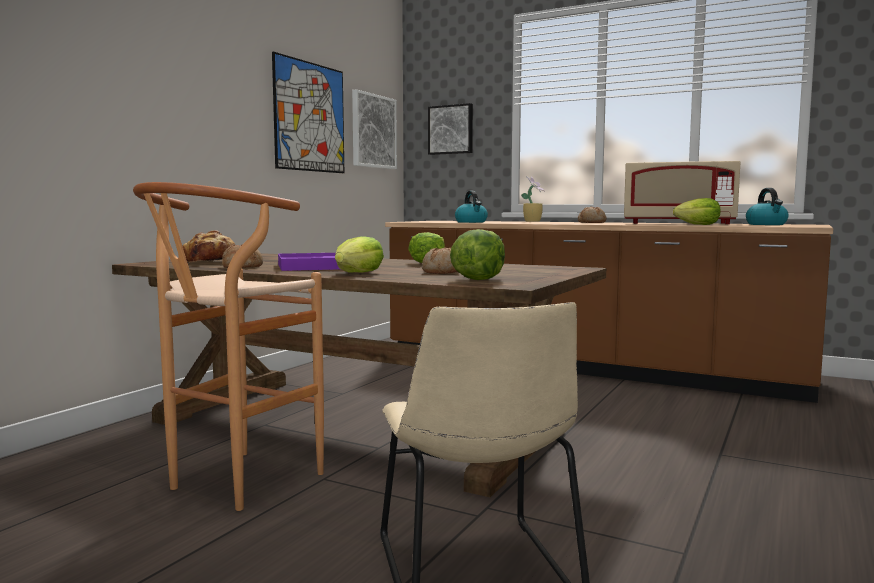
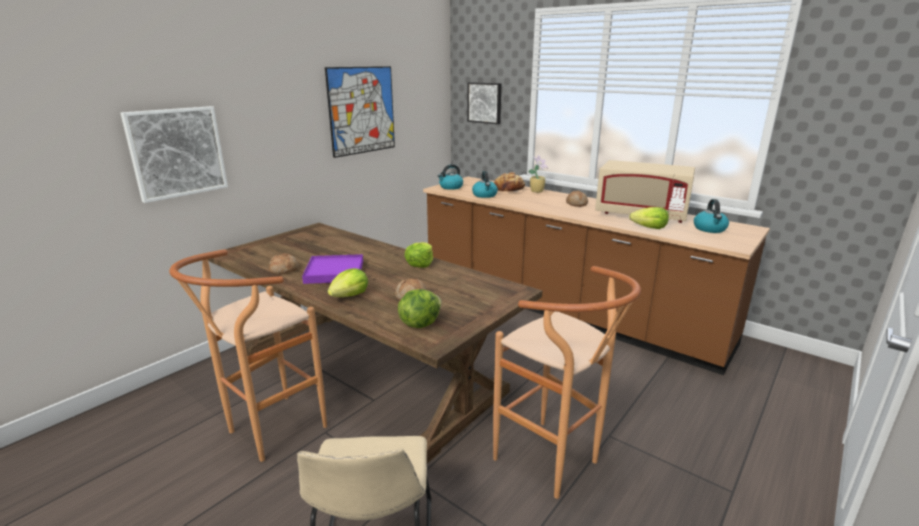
camera: 10 degrees right, 15 degrees up
(211, 262) = (273, 252): bread -> bread (509, 189)
(373, 131) = (421, 107): picture -> picture (177, 152)
(420, 221) = (450, 187): none -> kettle
(669, 480) = (554, 464): none -> brown stool

